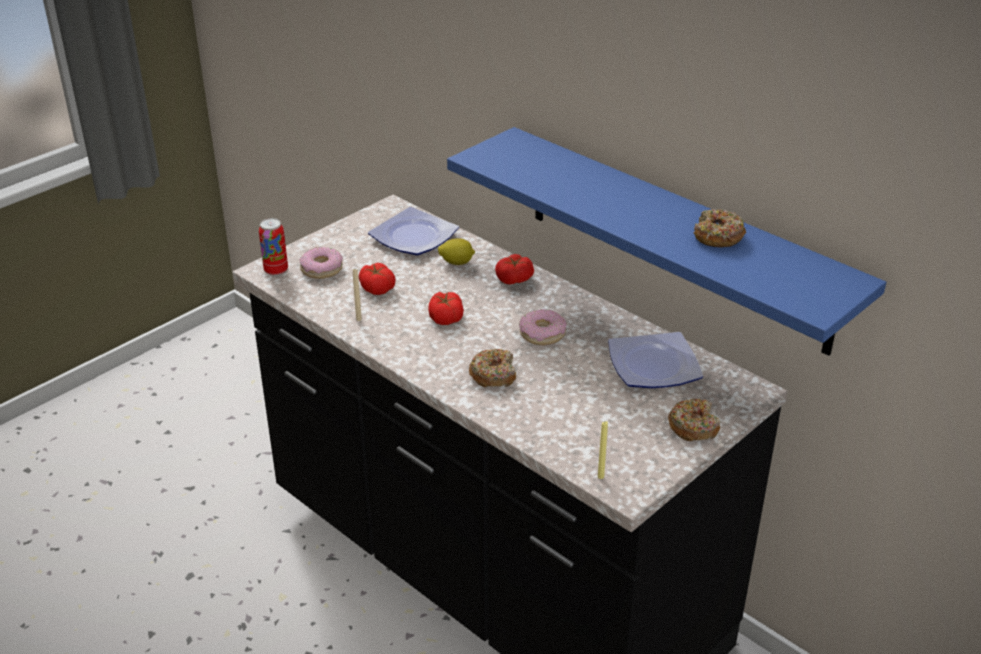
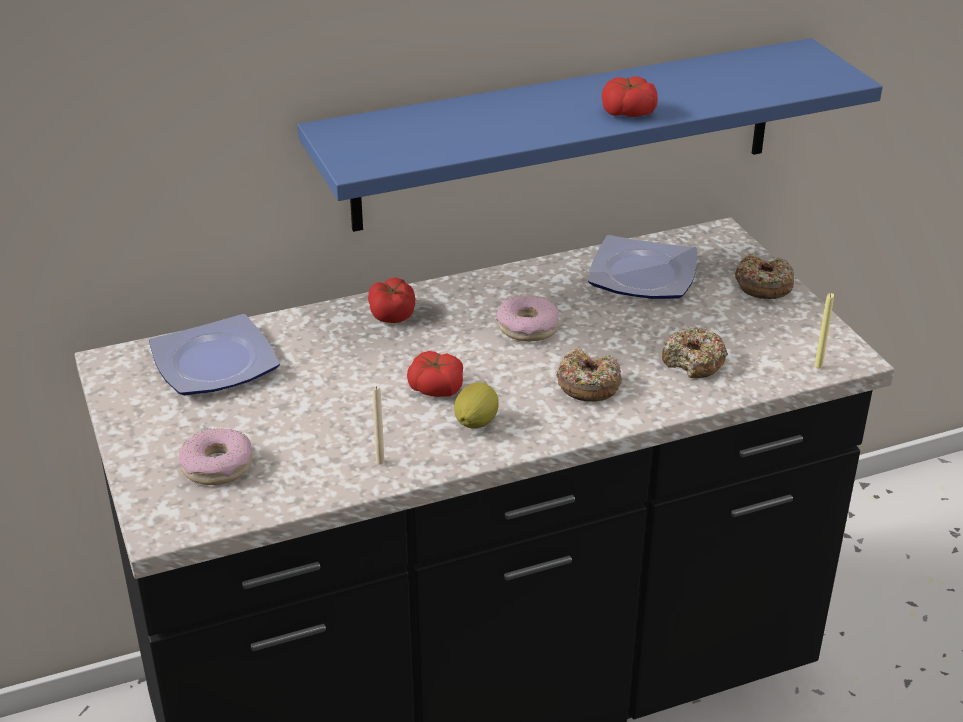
camera: 65 degrees left, 0 degrees up
(276, 271) = (179, 512): can -> none
(377, 288) = (315, 427): tomato -> tomato (628, 112)
(456, 263) = (314, 346): lemon -> lemon (475, 423)
(717, 236) = (675, 83): donut -> donut (694, 362)

